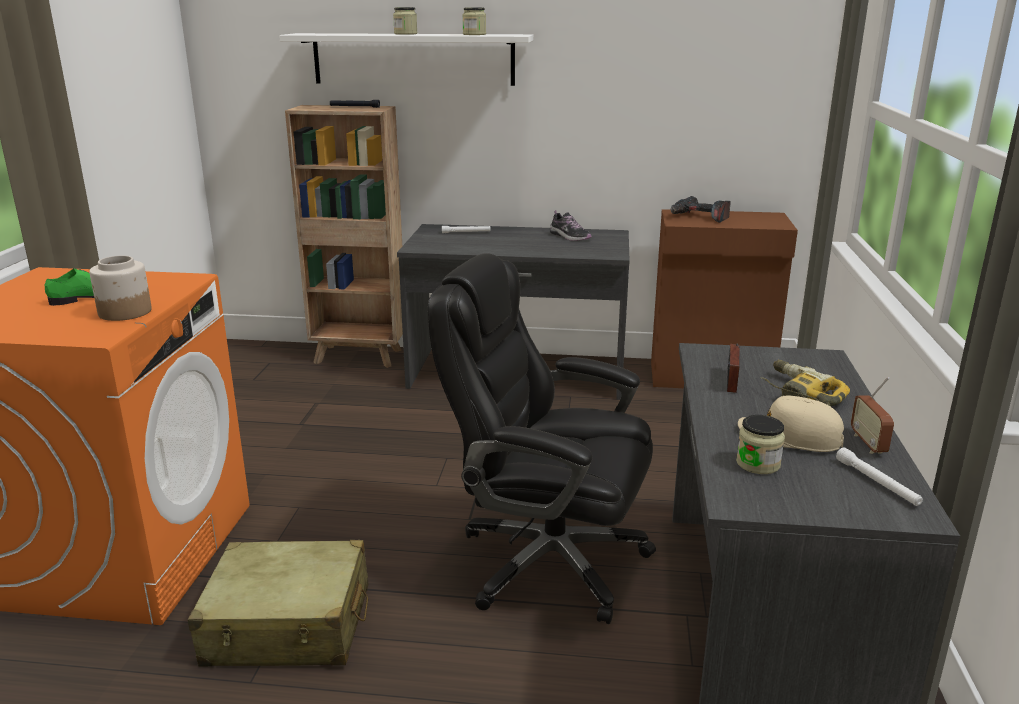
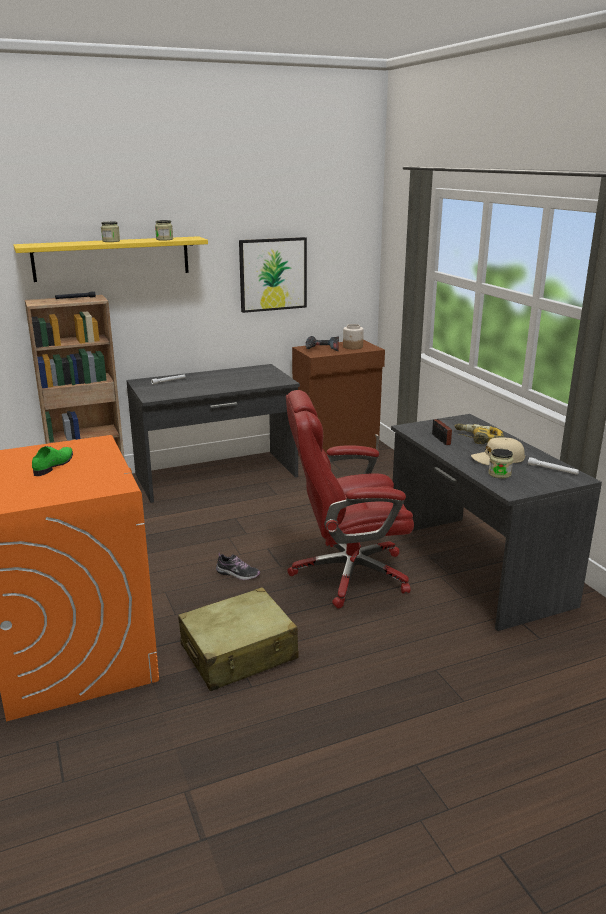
camera: 30 degrees left, 0 degrees up
(124, 312) = (103, 469): jar -> jar (353, 347)
(413, 59) = (112, 258): white shelf -> yellow shelf
(547, 561) = (347, 574): black office chair -> red office chair
(569, 237) = (242, 373): shoe -> shoe (237, 574)
(642, 97) = (273, 274): none -> picture
(868, 444) = (531, 454): radio -> none

